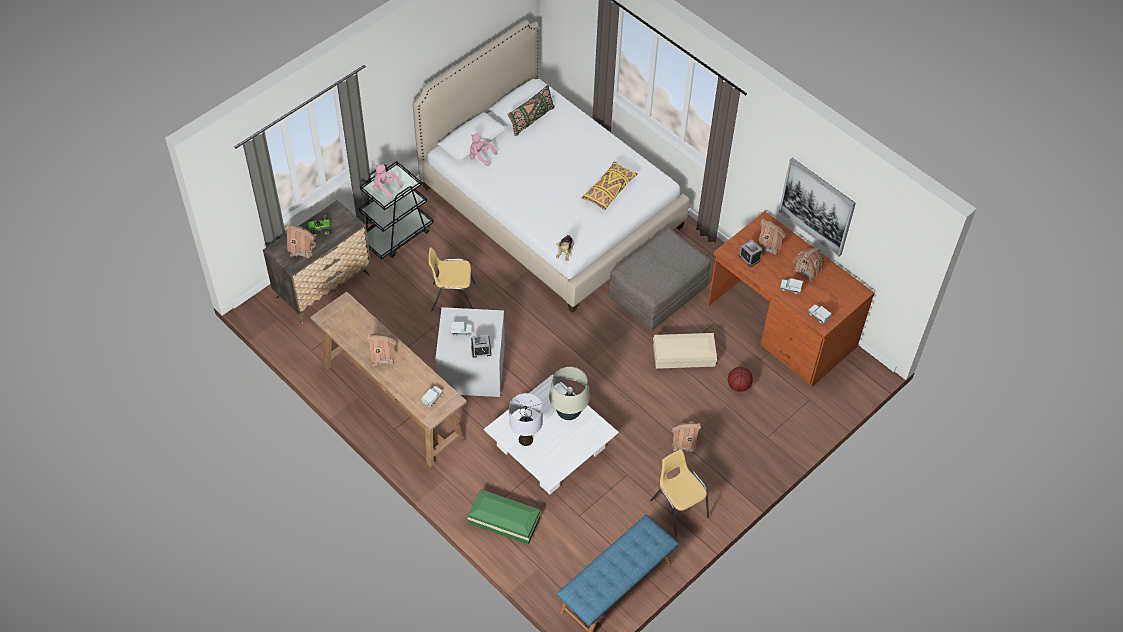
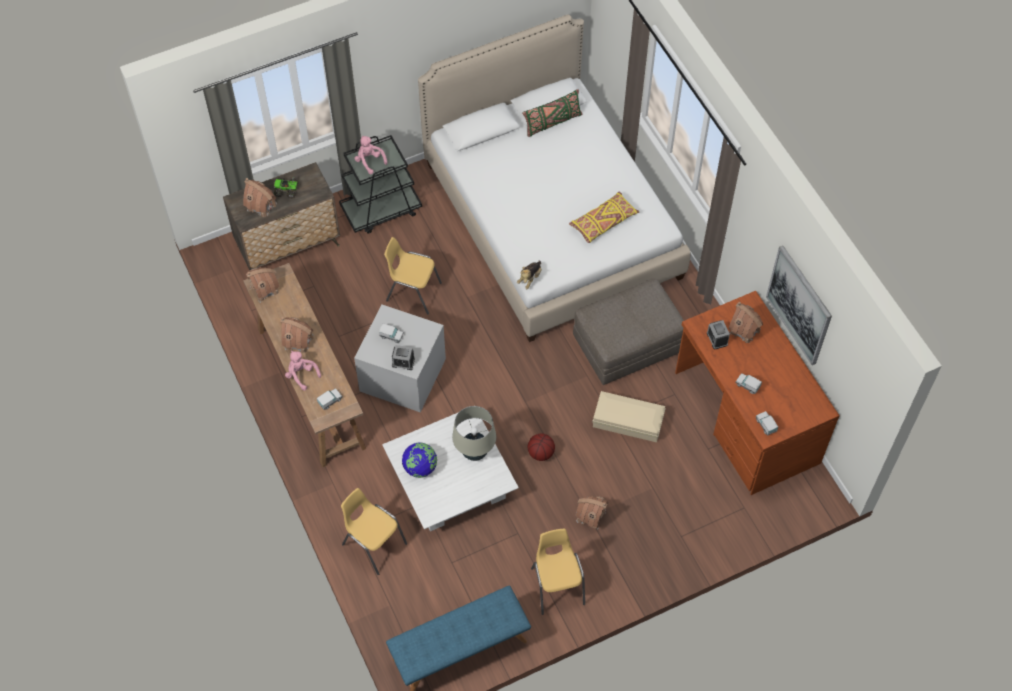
camera: 20 degrees right, 5 degrees up
(480, 156) = (483, 150): pink plush toy -> pink plush toy (301, 375)
(503, 520) = (373, 544): green storage box -> yellow chair
(526, 439) = (420, 467): grey table lamp -> globe
(738, 386) = (673, 471): basketball -> basketball (540, 453)
(807, 270) = (775, 370): toy house -> toy house (264, 289)

